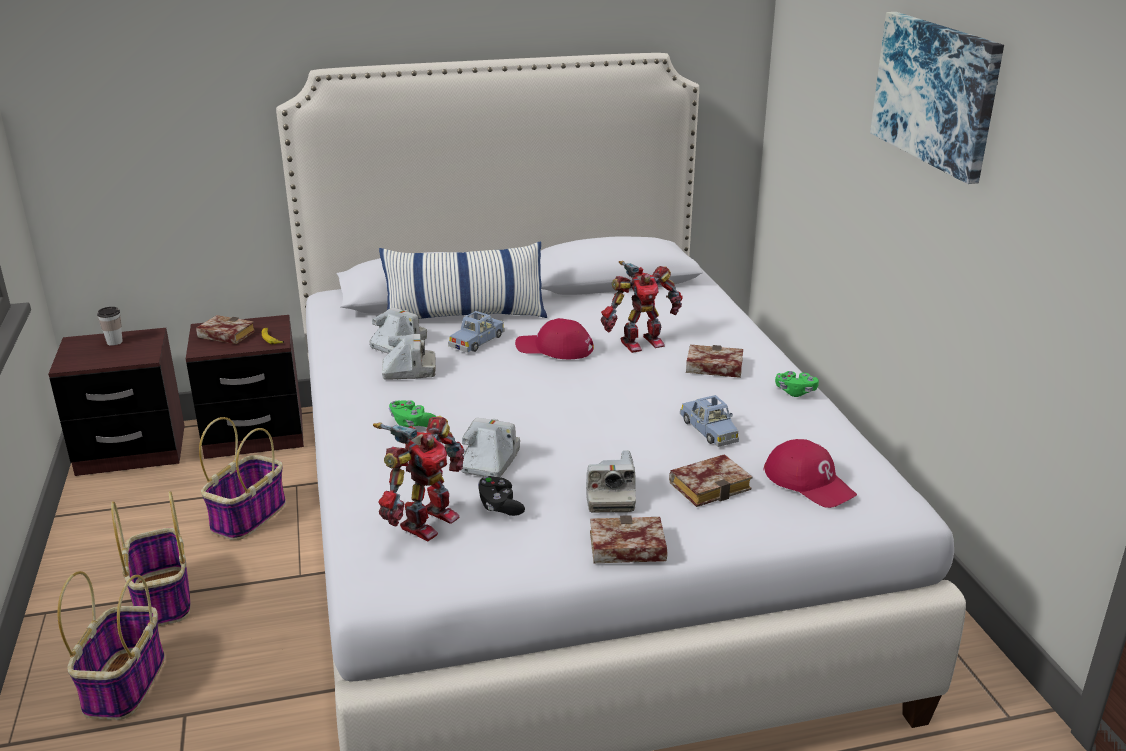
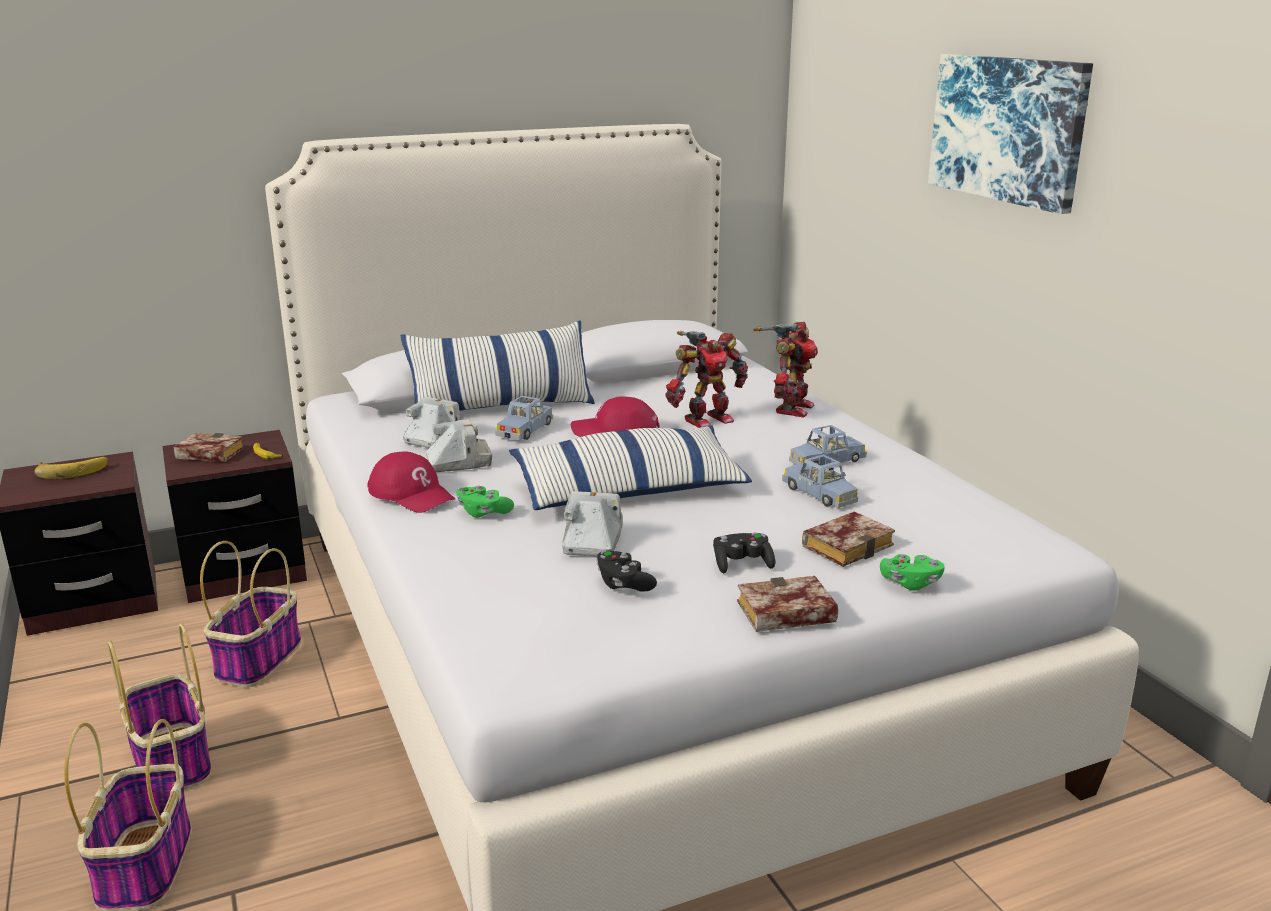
camera: 10 degrees left, 5 degrees down
(114, 342) = (72, 470): cup -> banana
(425, 521) = (542, 607): toy robot -> toy robot (791, 408)
(542, 412) = (629, 490): none -> pillow
(610, 496) = (742, 564): camera -> black game controller
(711, 368) = (794, 437): book -> none
(730, 396) = (826, 462): none -> blue toy car
(795, 392) = (892, 453): green game controller -> green game controller (910, 583)
(809, 482) = (950, 533): red cap -> red cap (412, 494)

